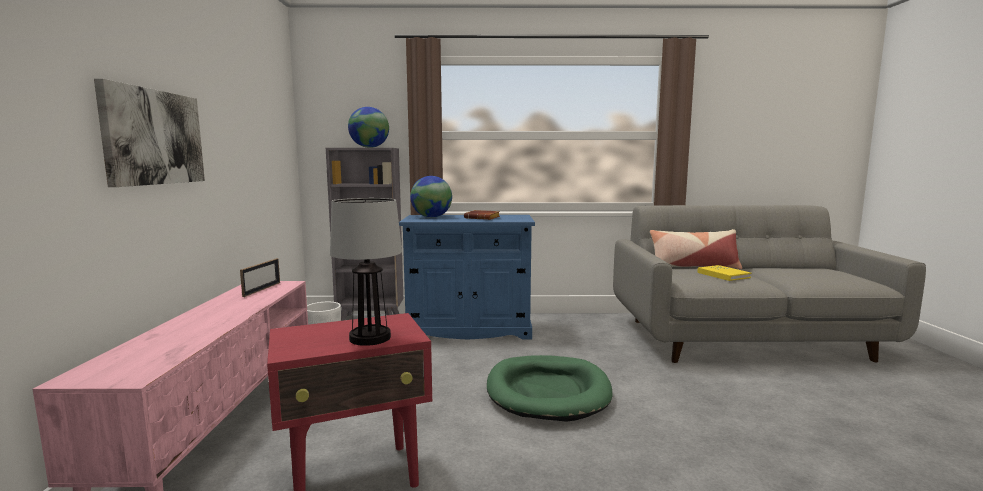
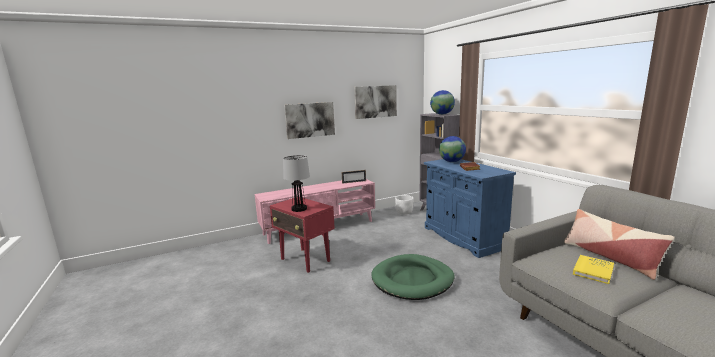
camera: 65 degrees right, 5 degrees up
(249, 115) = (375, 101): none -> picture

